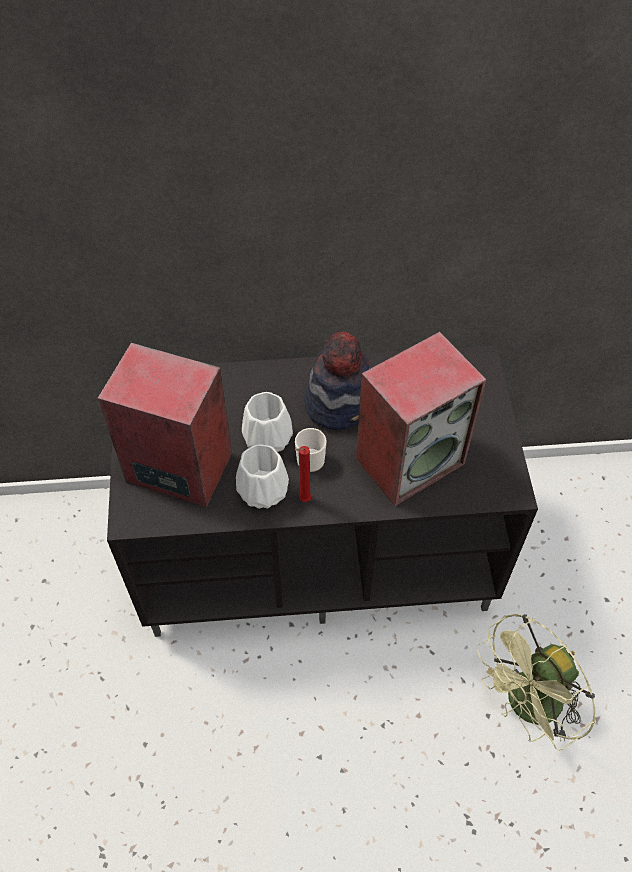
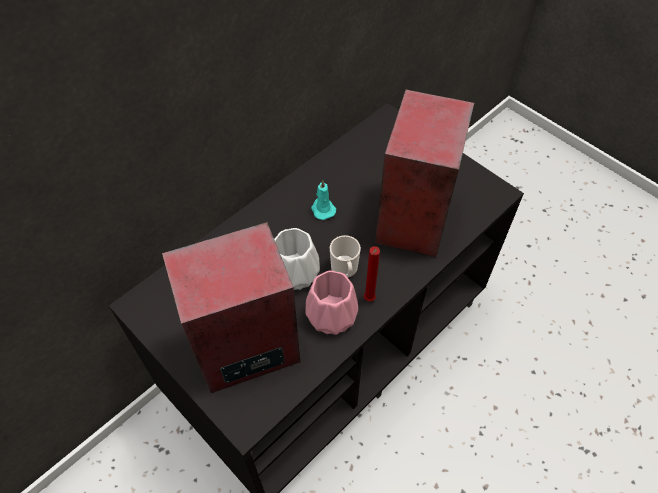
camera: 40 degrees left, 0 degrees up
(264, 490) = (332, 314): white vase -> pink vase
(340, 402) = (322, 209): hat -> turquoise candle
(526, 707) = (549, 347): green fan -> none

